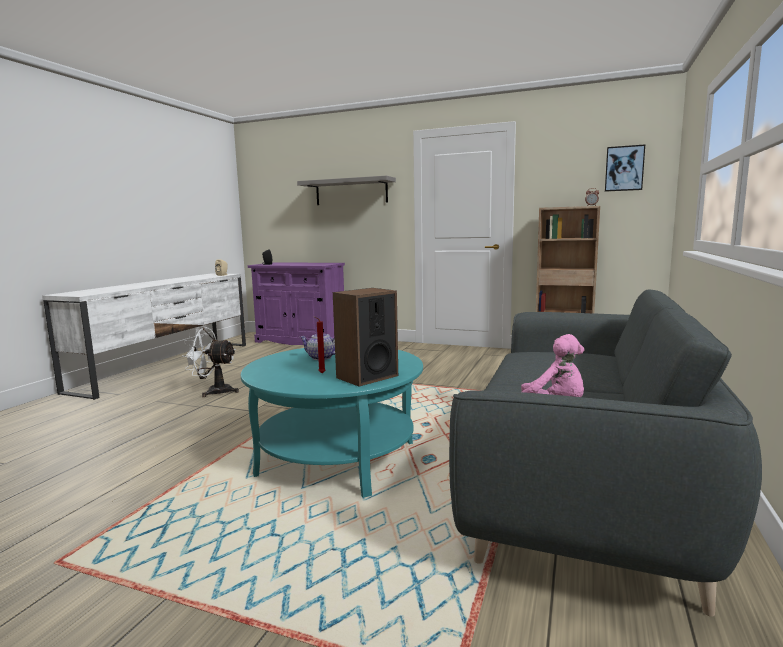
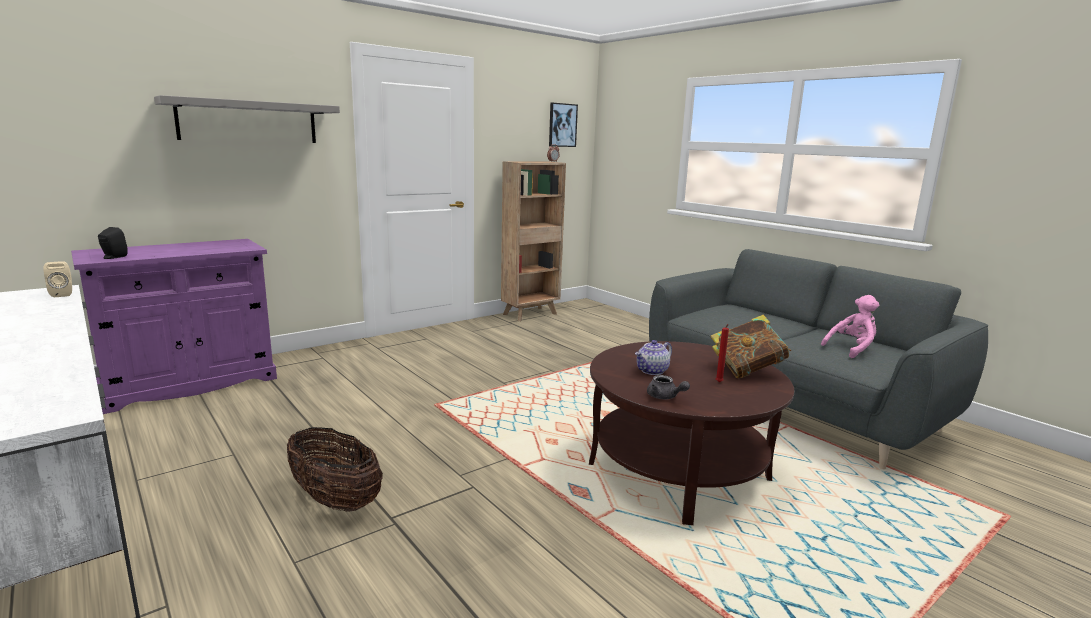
camera: 60 degrees left, 5 degrees up
(213, 391) = (335, 500): white fan -> basket
(267, 366) = (665, 397): none -> grey teapot
(337, 459) = (678, 471): turquoise coffee table -> brown coffee table
(367, 376) = (747, 371): speaker -> book

